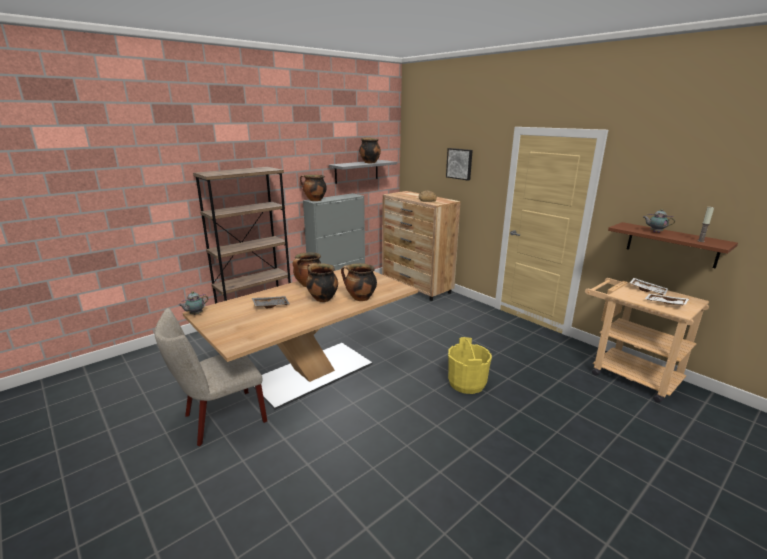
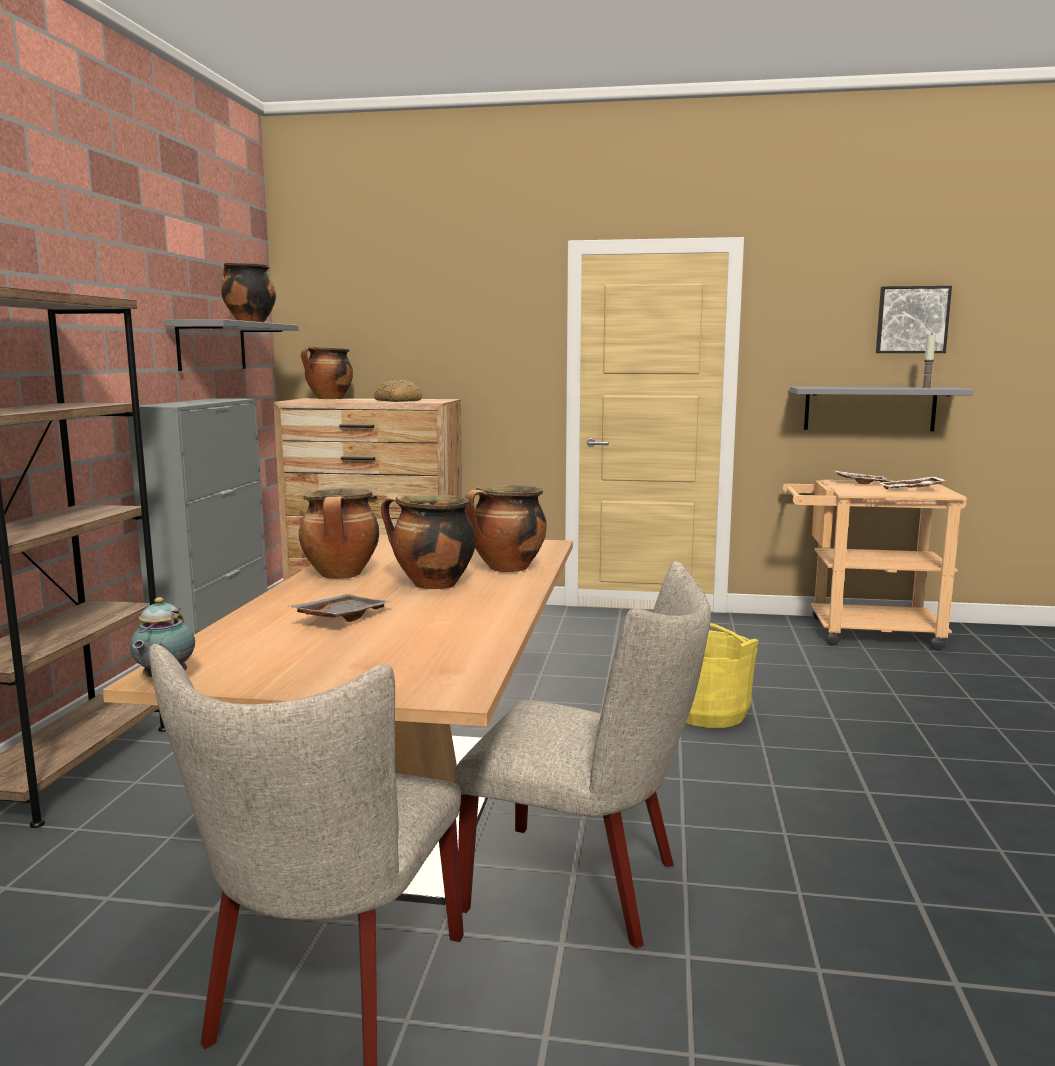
camera: 40 degrees left, 10 degrees down
(314, 200) = (162, 405): cooking pot -> cooking pot (329, 399)
(317, 426) = (585, 886): none -> beige chair
(459, 164) = (446, 323): picture -> picture (912, 320)
(655, 232) = (858, 387): teapot -> none
(671, 244) = (869, 408): brown shelf -> grey shelf

